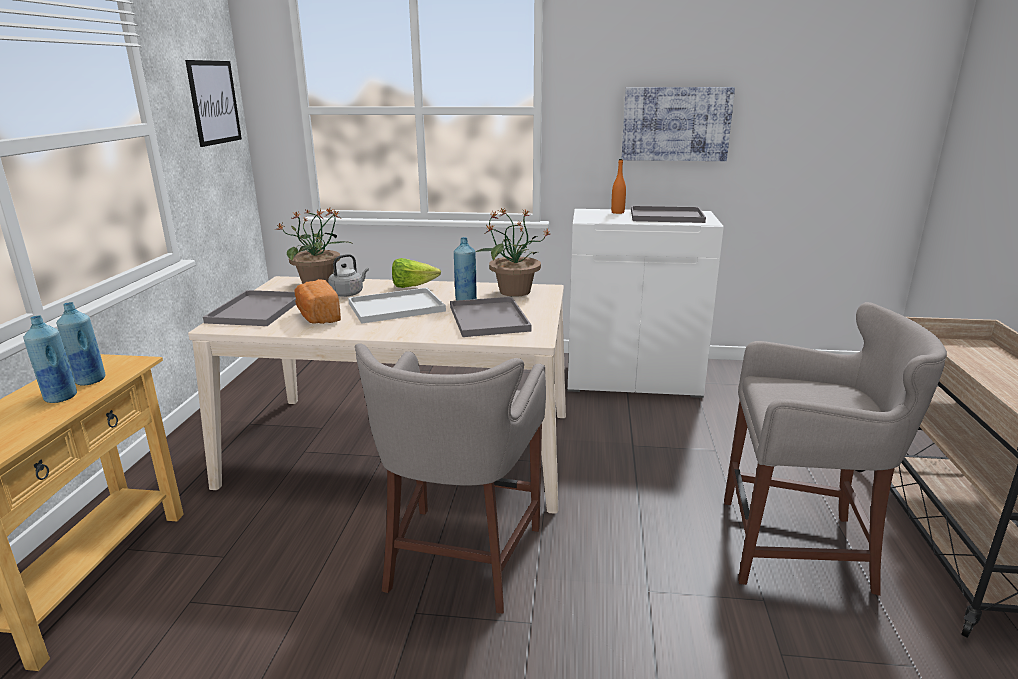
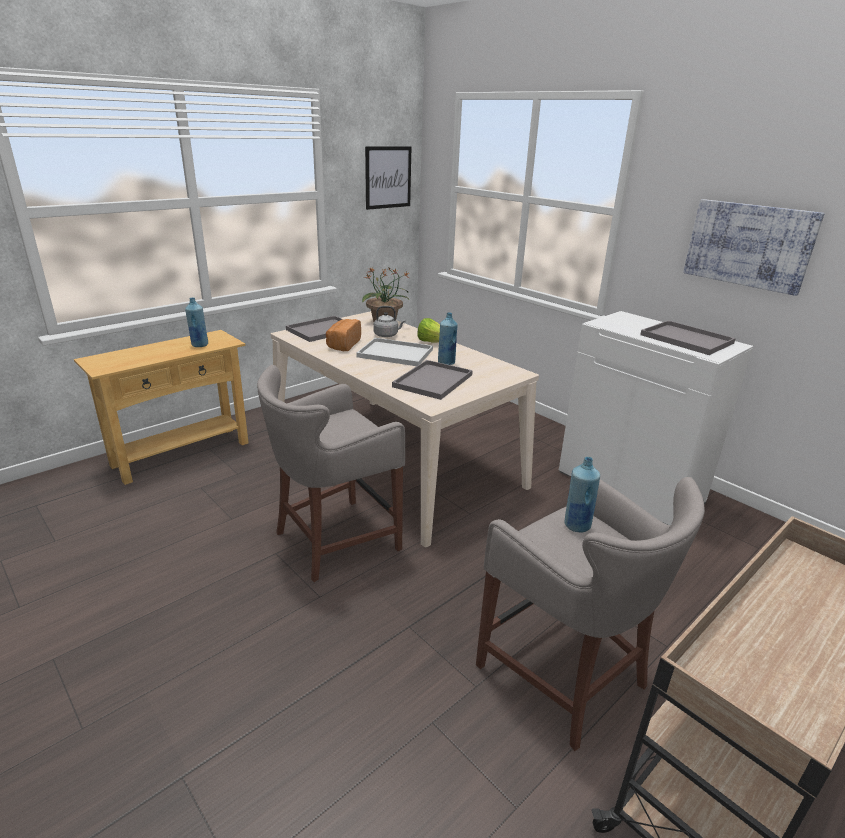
camera: 40 degrees right, 5 degrees up
(60, 397) = (177, 349): blue bottle -> blue bottle (576, 525)
(513, 291) = (490, 367): potted plant -> none
(617, 212) = (649, 324): orange bottle -> none

